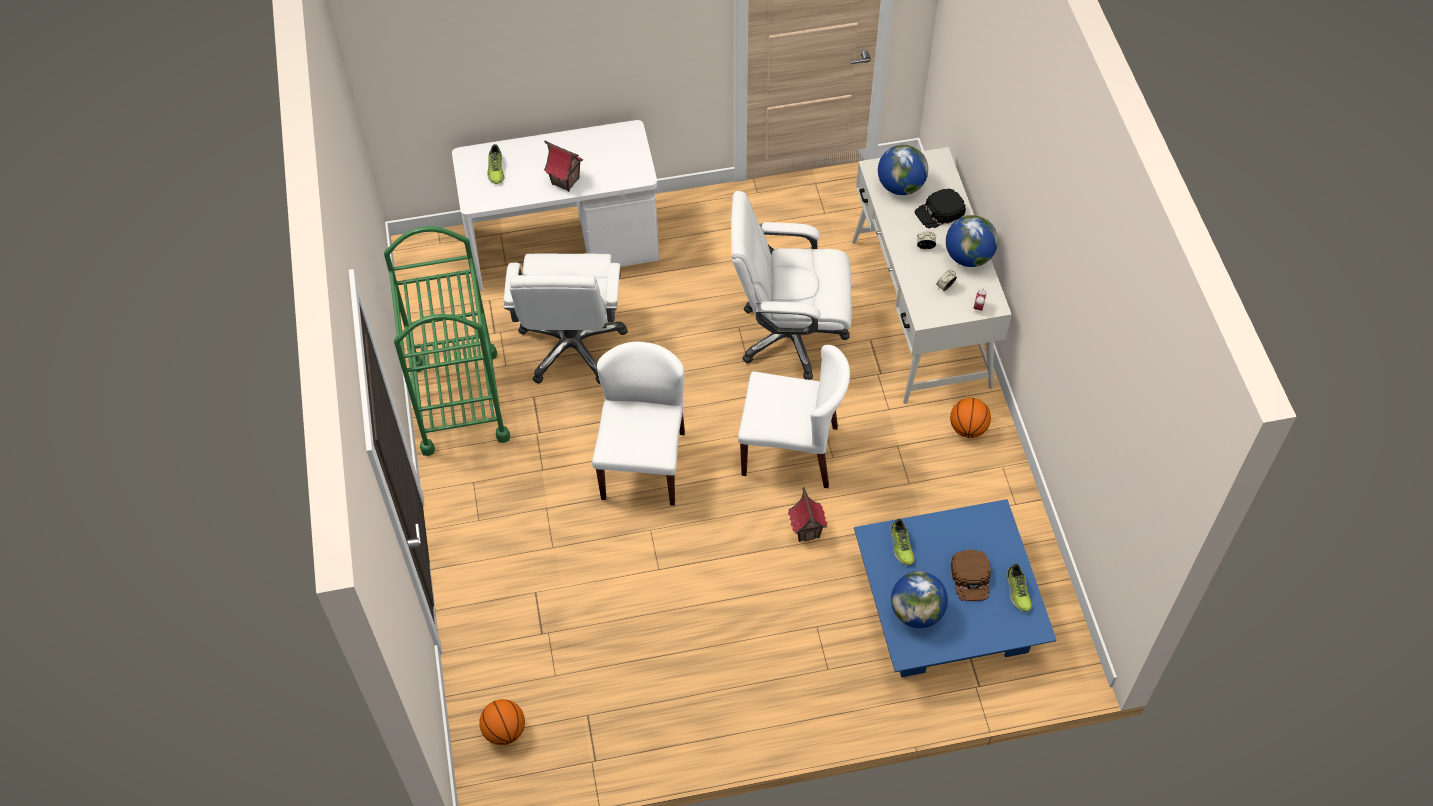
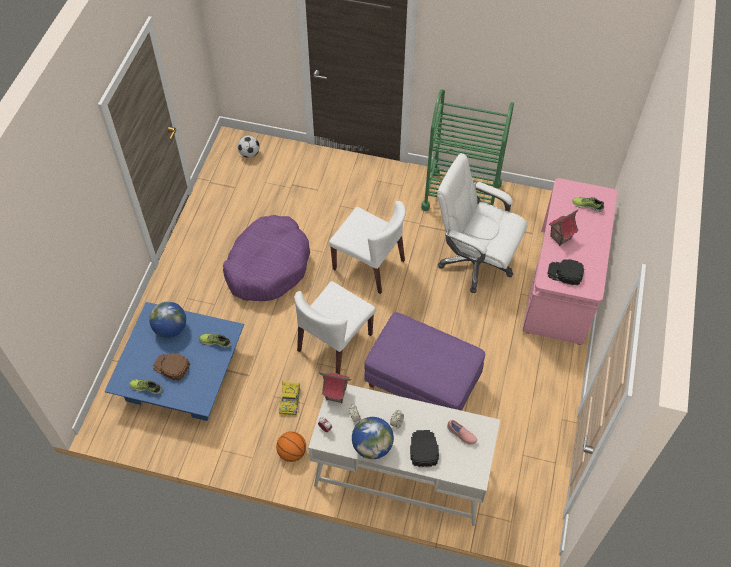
camera: 115 degrees right, 0 degrees up
(504, 731) = (249, 154): basketball -> football
(564, 244) = (562, 286): white desk -> pink desk
(620, 161) = (565, 273): none -> black cap
(713, 590) = (268, 266): none -> purple dog bed
(789, 336) = (422, 381): white office chair -> purple ottoman
(807, 530) = (276, 326): toy house -> toy house (336, 395)
(900, 186) = (461, 435): globe -> pink shoe
(902, 463) = (290, 400): none -> toy car

